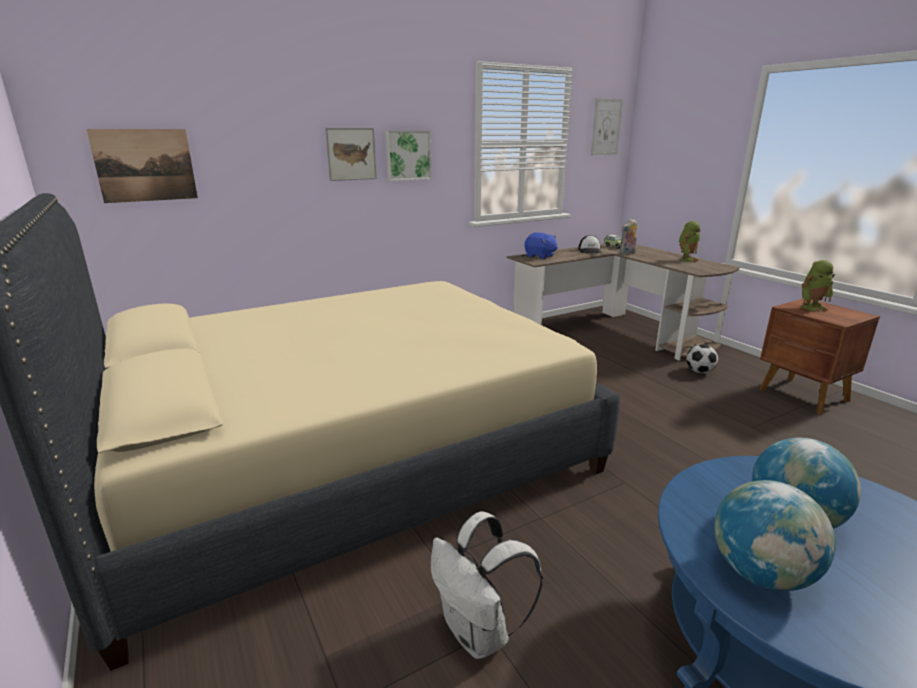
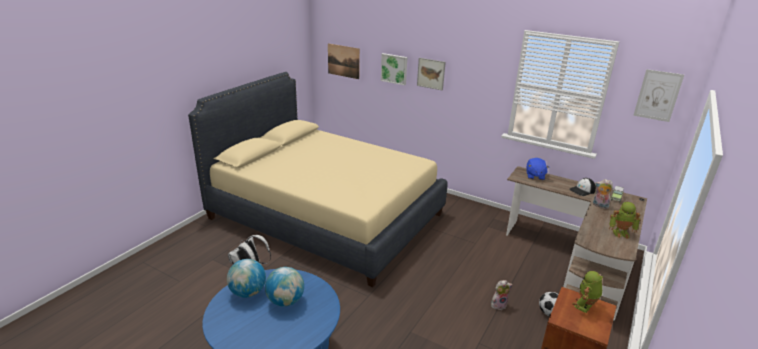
camera: 60 degrees right, 5 degrees up
(407, 155) = (464, 81): picture -> picture (394, 68)
(677, 392) = (498, 305): none -> plush toy
(812, 307) = (585, 306): toy robot -> toy robot turned 90 degrees clockwise

